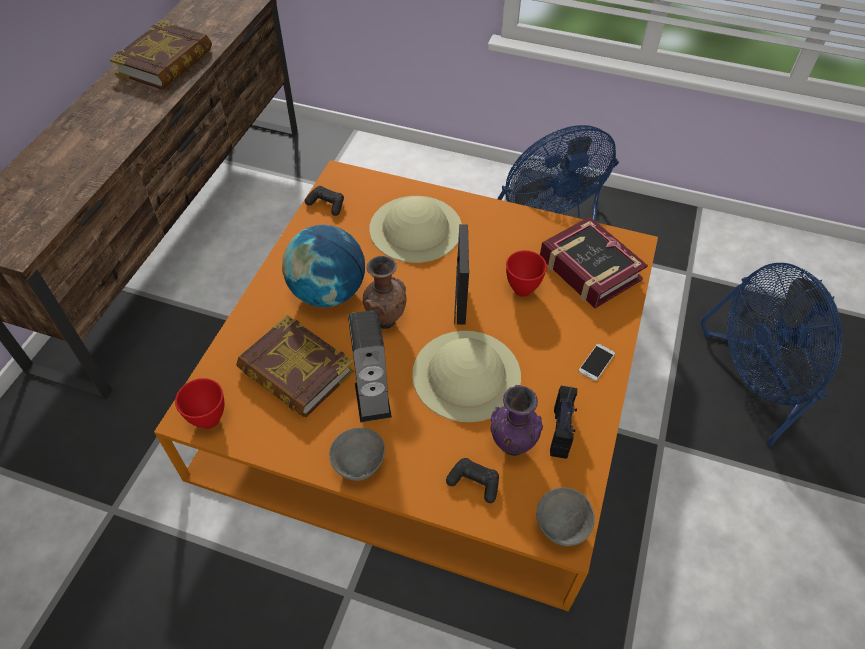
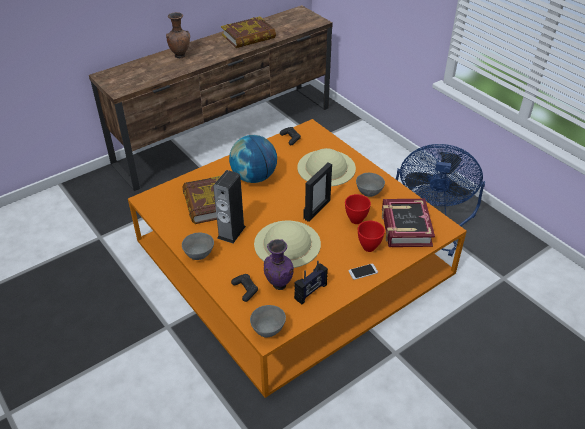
camera: 35 degrees right, 10 degrees down
(210, 420) = (153, 205): red bowl -> red bowl (369, 248)
(385, 320) = (270, 201): brown vase -> brown vase (180, 56)
(503, 240) = (369, 193): none -> grey bowl
(758, 377) = (495, 354): blue fan -> none

